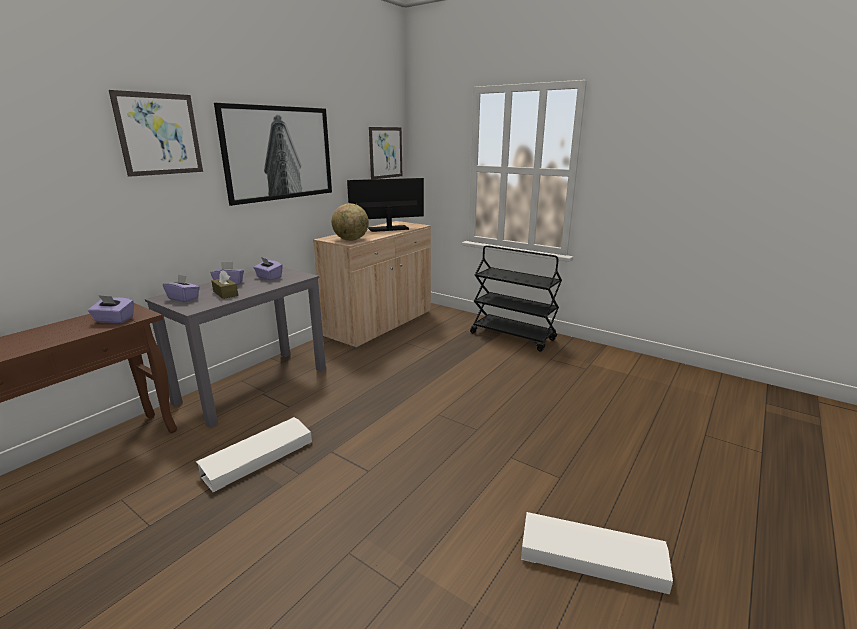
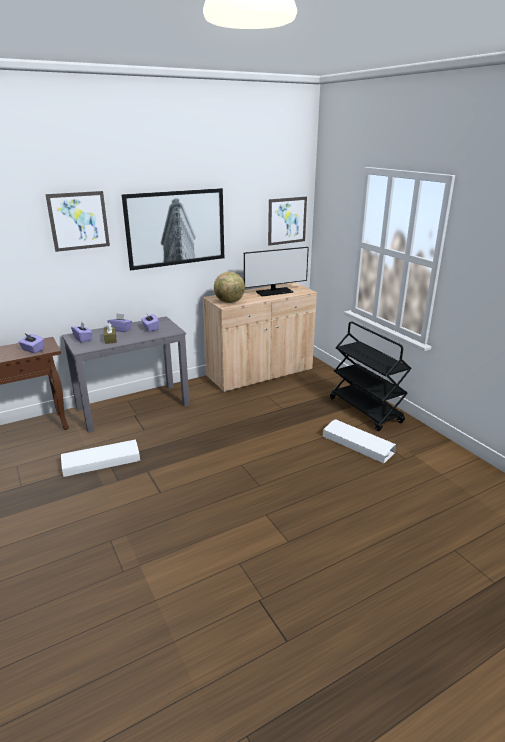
camera: 25 degrees right, 5 degrees up
(388, 229) = (274, 292): monitor -> monitor turned 150 degrees clockwise
(591, 557) = (256, 602): white storage box -> white storage box (357, 444)

